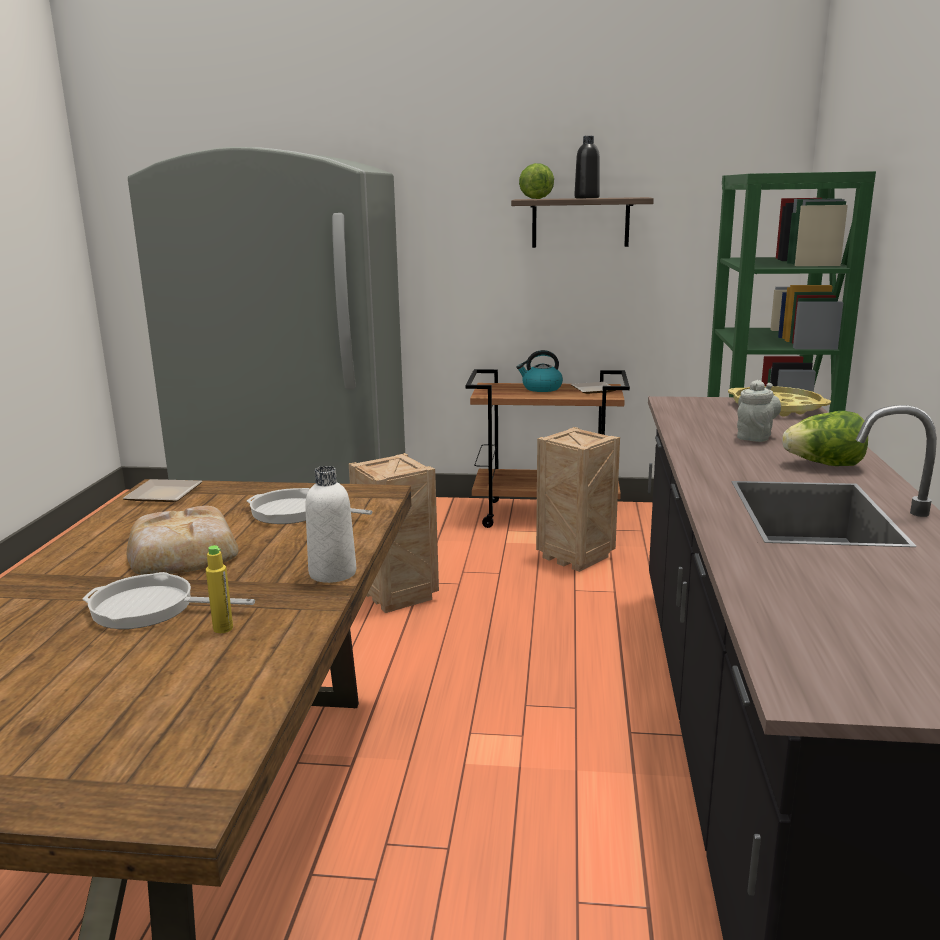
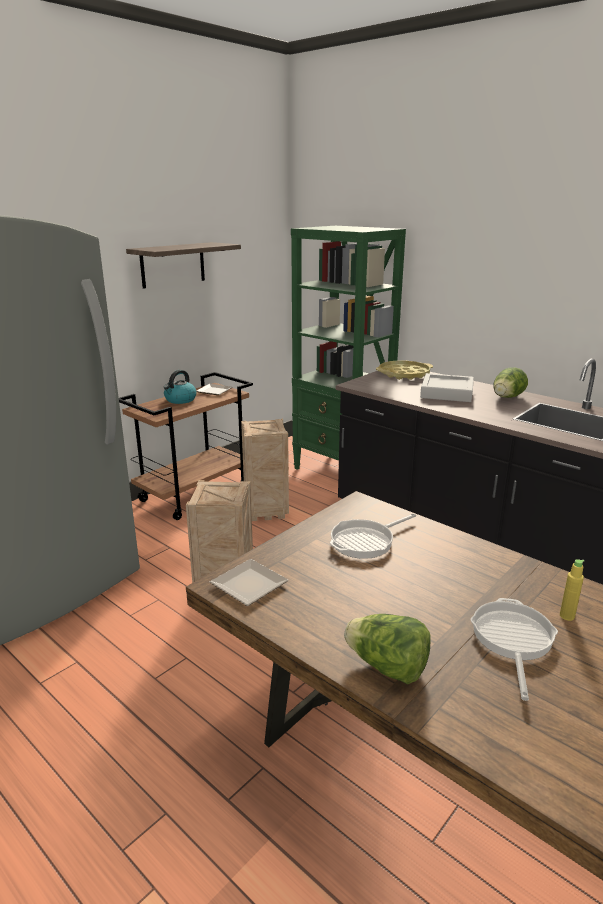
camera: 55 degrees left, 5 degrees up
(150, 608) = (512, 639): frying pan -> frying pan turned 150 degrees clockwise
(182, 553) = (407, 604): bread -> none
(332, 573) = (498, 556): white bottle -> none
(534, 198) = (156, 249): lettuce -> lettuce (387, 667)
(586, 198) = (192, 246): black bottle -> none
(755, 436) = (446, 393): grey teapot -> grey tray

